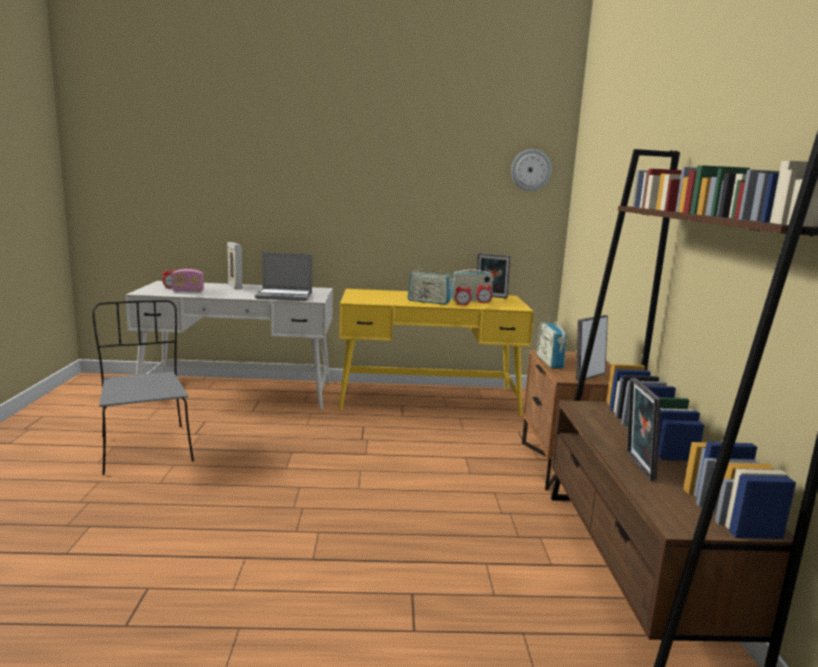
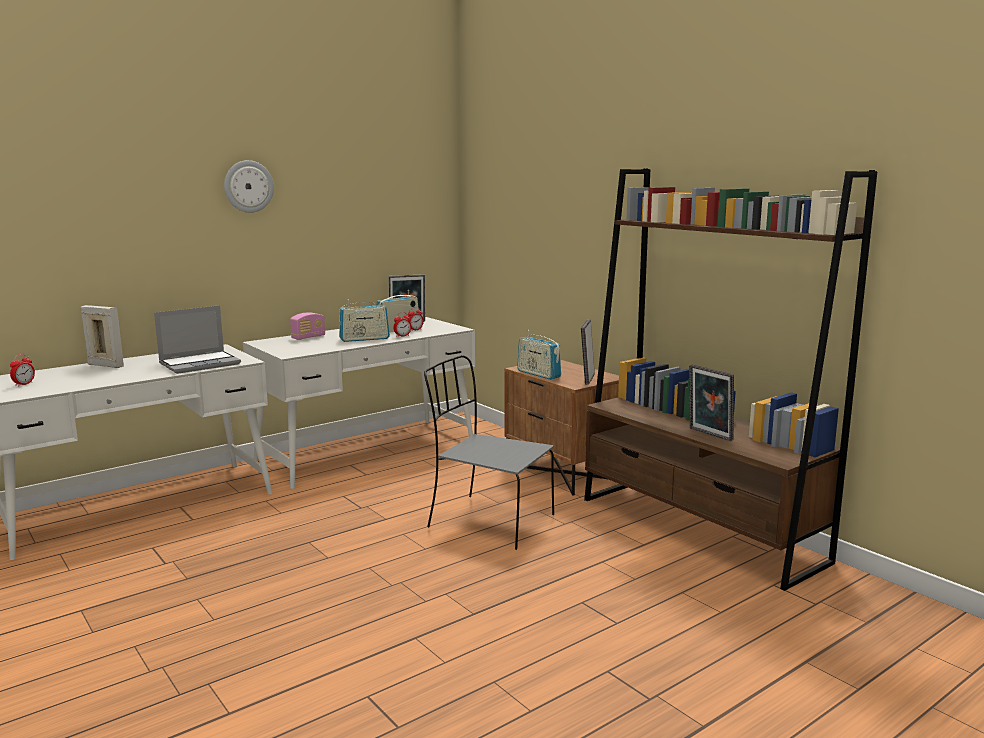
camera: 35 degrees left, 0 degrees up
(145, 448) = (128, 596): grey chair -> grey chair (488, 521)
(188, 291) = (60, 383): radio -> radio (308, 337)
(429, 399) = (368, 451): yellow desk -> white desk
(531, 170) = (423, 178): wall clock -> wall clock (248, 186)

